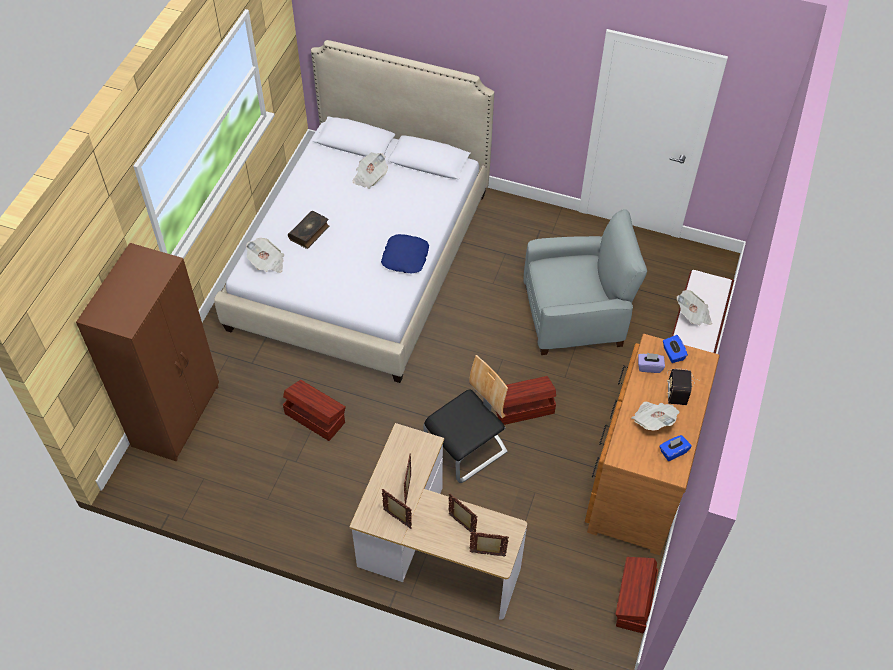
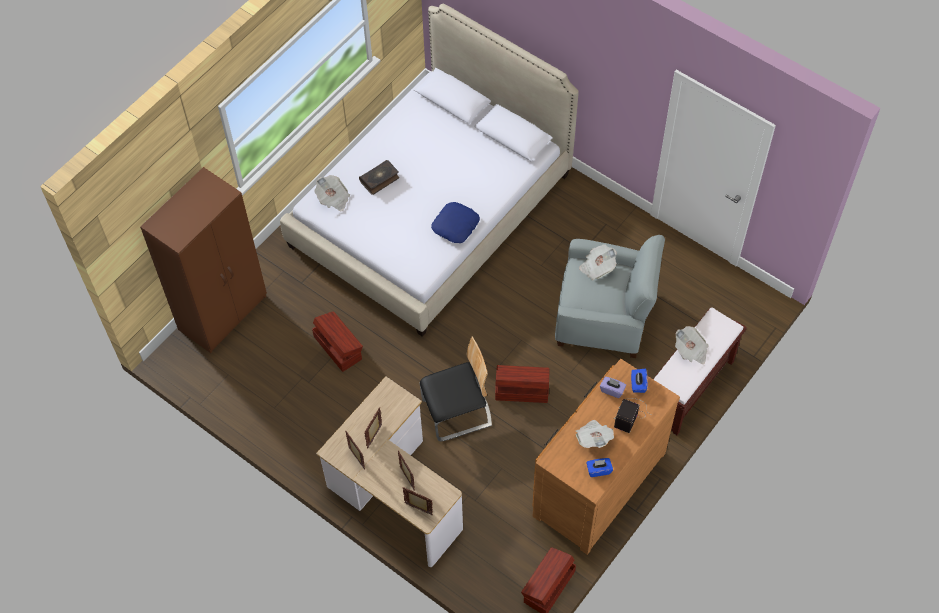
camera: 20 degrees right, 5 degrees up
(370, 177) = (453, 138): newspaper -> newspaper (597, 267)

